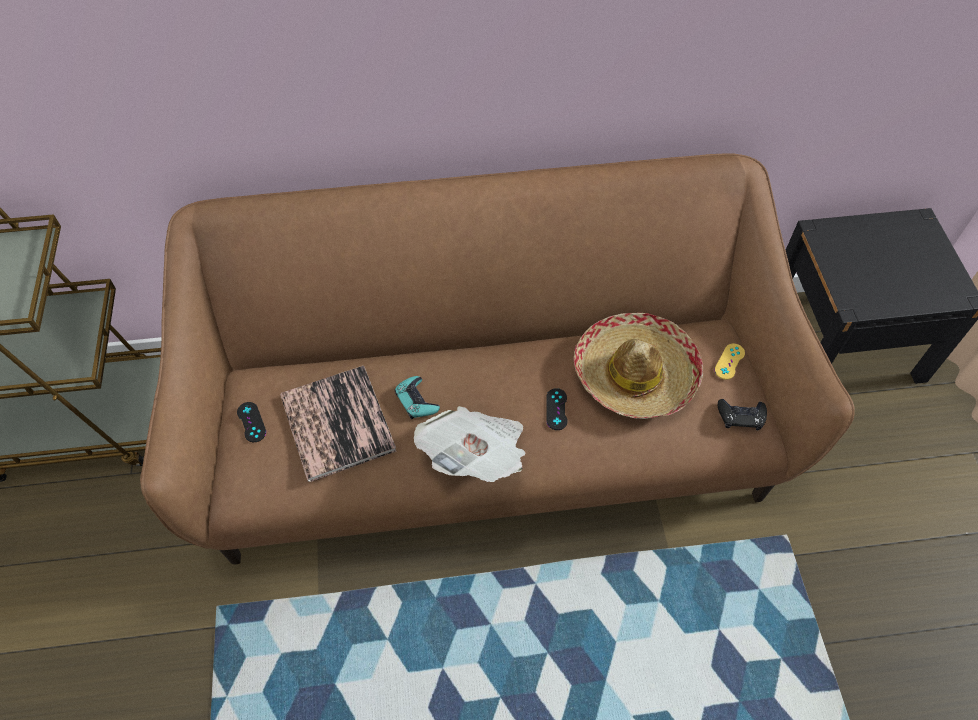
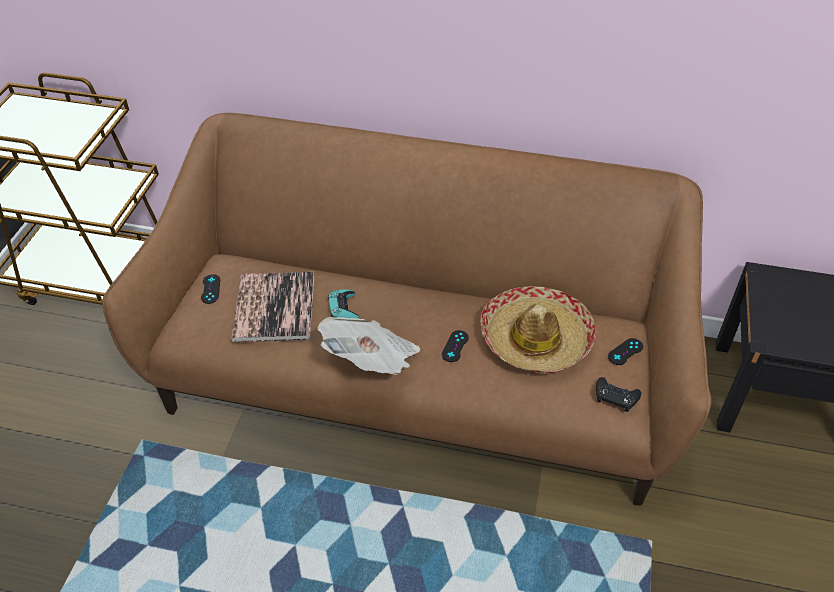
camera: 20 degrees right, 10 degrees down
(729, 361) = (625, 352): yellow game controller -> black game controller

